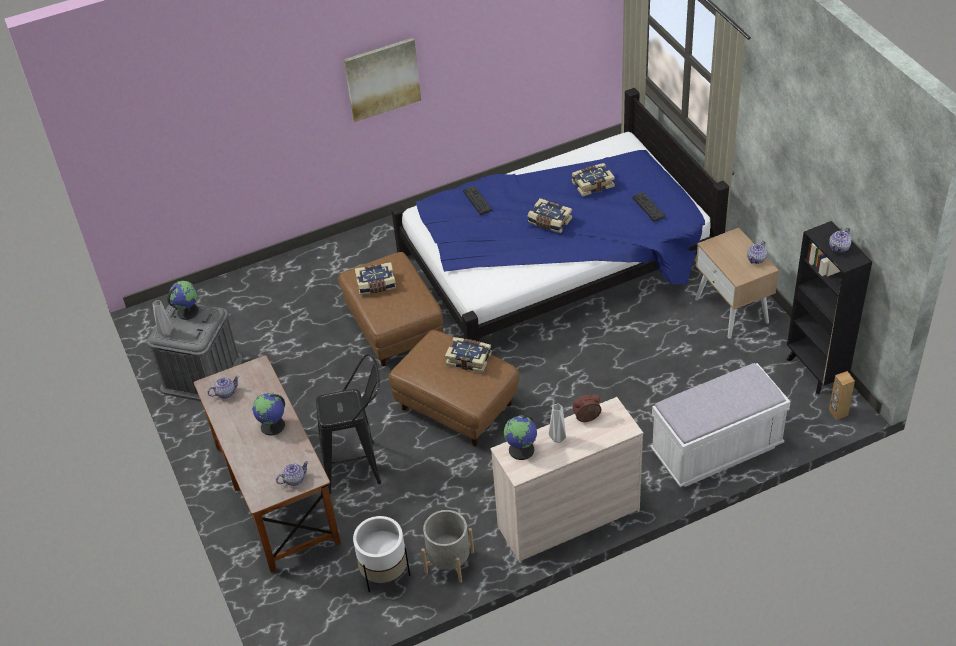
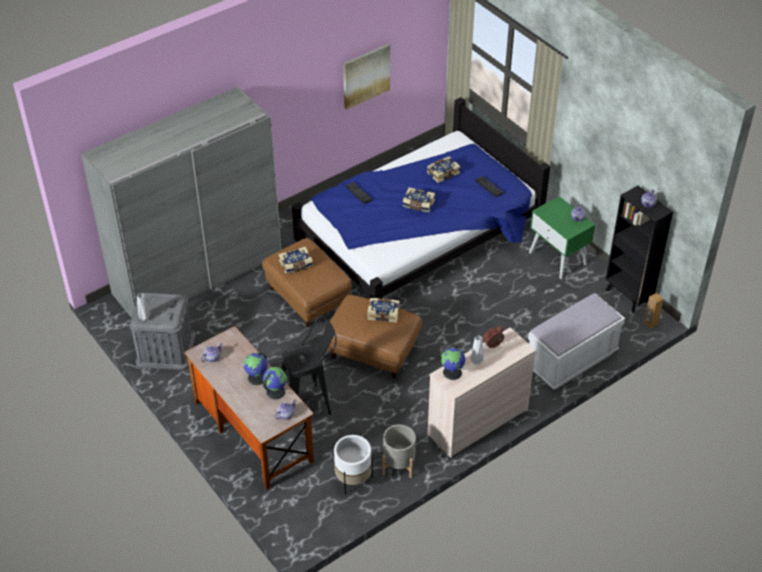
camera: 15 degrees left, 0 degrees up
(187, 311) = (156, 300): globe -> globe (275, 391)
(267, 285) = (198, 274): none -> grey wardrobe
(382, 79) = (280, 105): picture -> picture (366, 76)
(732, 310) = (558, 258): beige nightstand -> green nightstand

